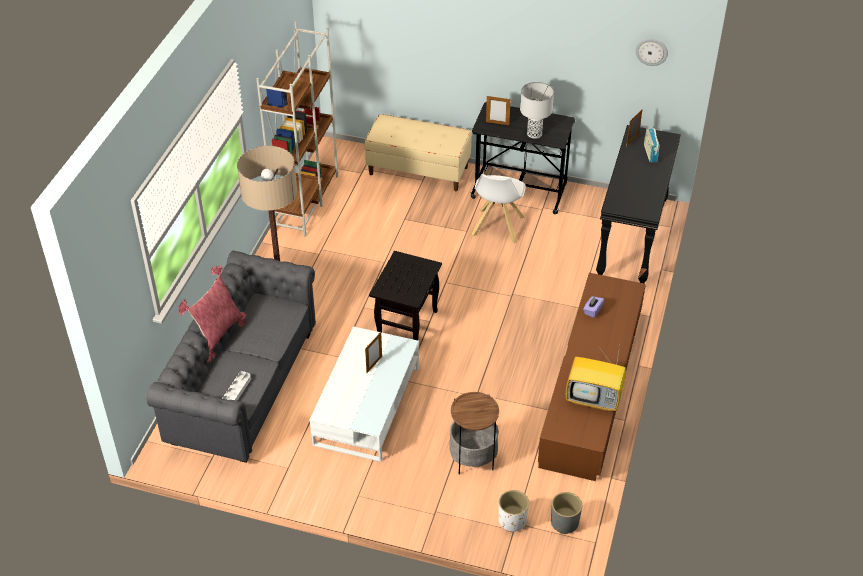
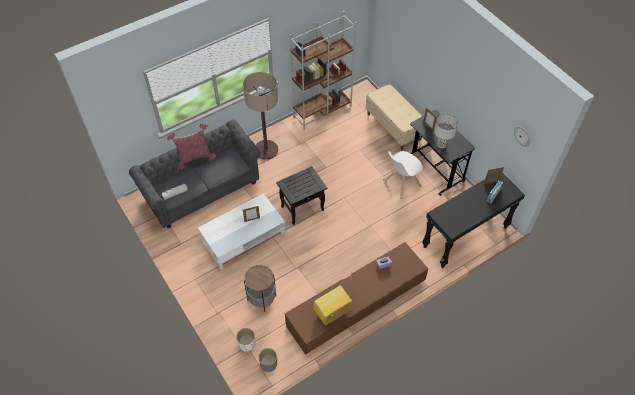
camera: 40 degrees right, 10 degrees up
(594, 399) = (332, 313): television -> television turned 90 degrees clockwise

